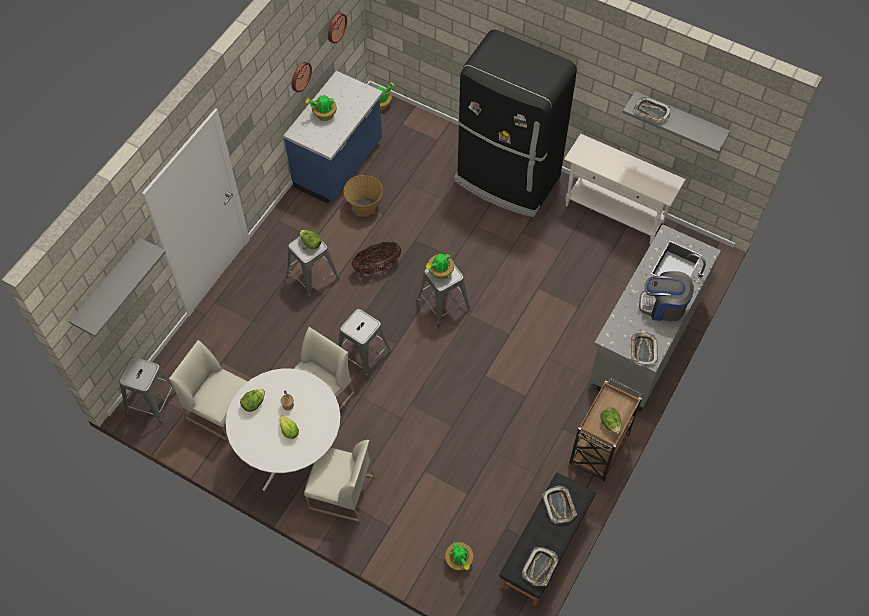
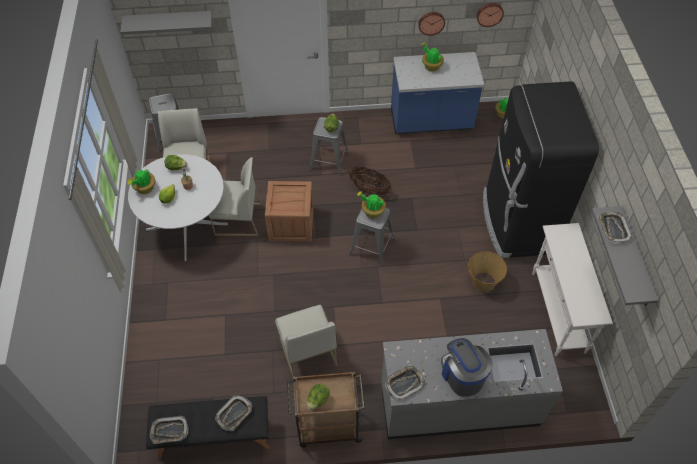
camera: 55 degrees right, 5 degrees down
(341, 493) = (173, 275): white chair -> white chair (307, 351)
(363, 355) = (291, 224): grey stool -> crate
(364, 207) = (411, 154): basket -> basket (483, 281)
(459, 561) = (164, 381): potted plant -> potted plant (144, 189)

